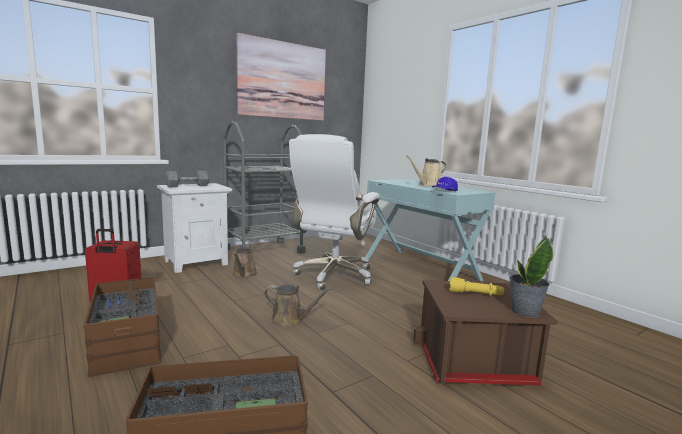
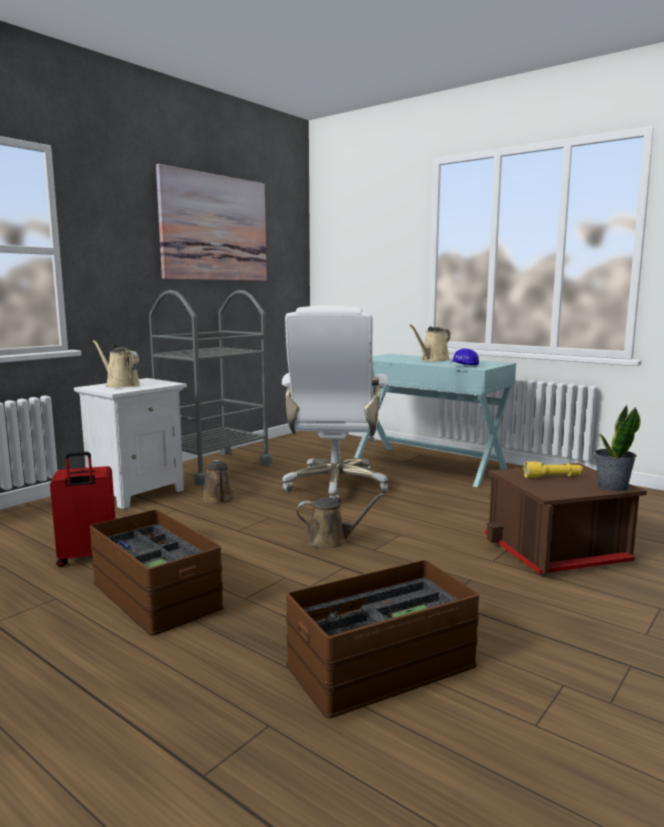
camera: 15 degrees left, 0 degrees up
(187, 186) = (120, 385): grey dumbbell -> beige watering can

